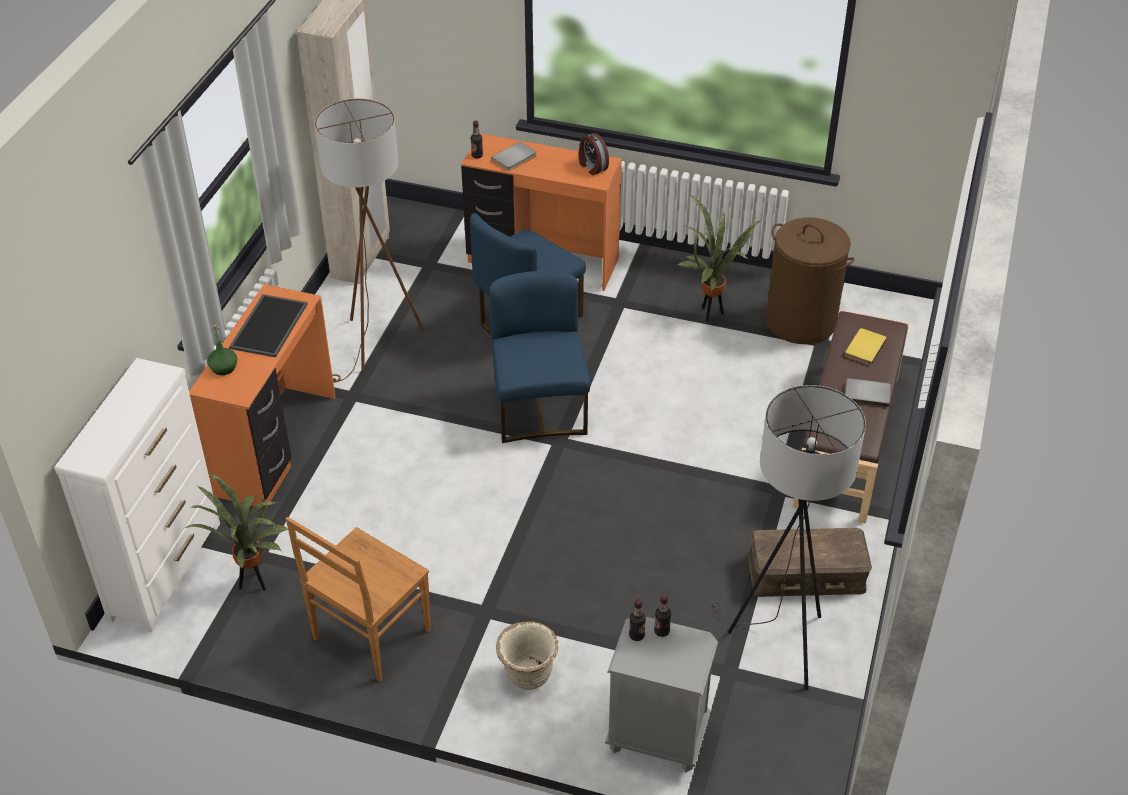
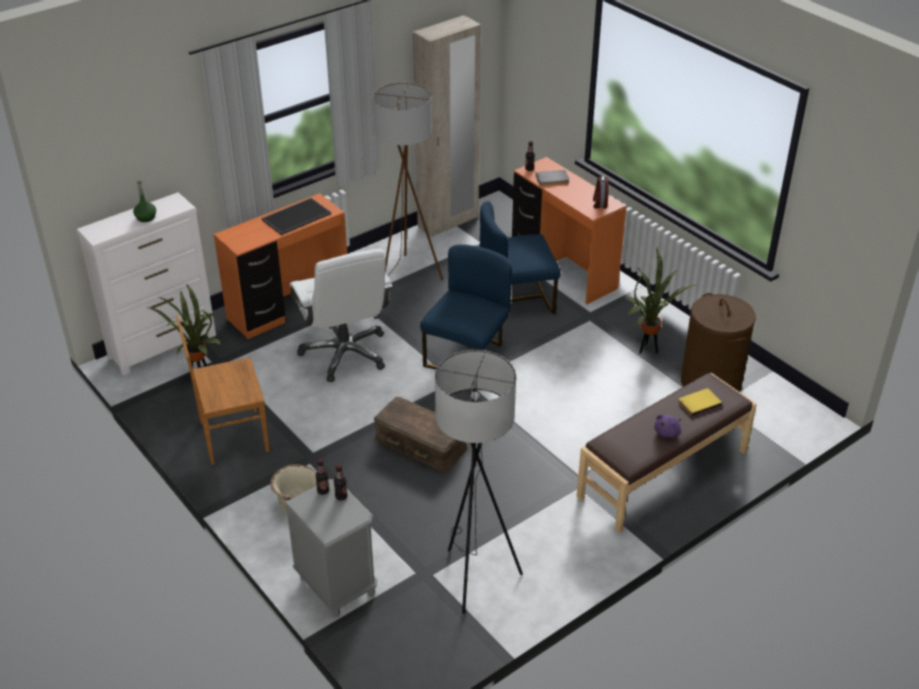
camera: 35 degrees right, 5 degrees down
(223, 368) = (247, 228): green bottle -> green bottle (146, 217)
(400, 470) = (345, 353): none -> white office chair
(806, 574) = (540, 543): brown storage box -> brown storage box (420, 444)
(867, 393) = (668, 432): grey book -> purple plush toy

